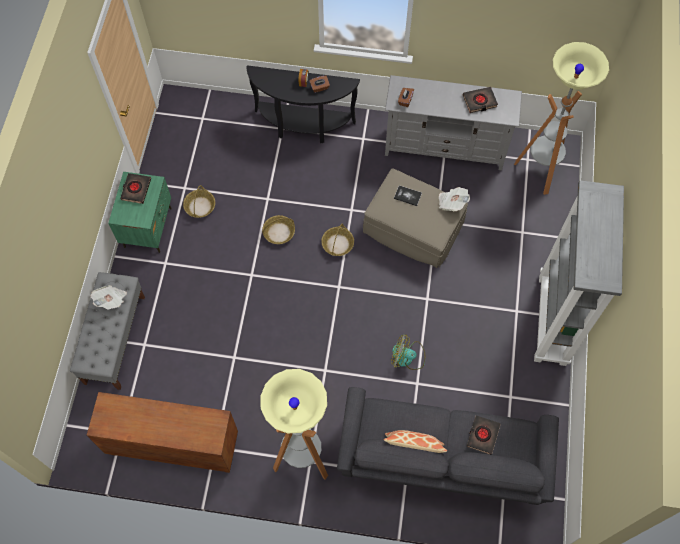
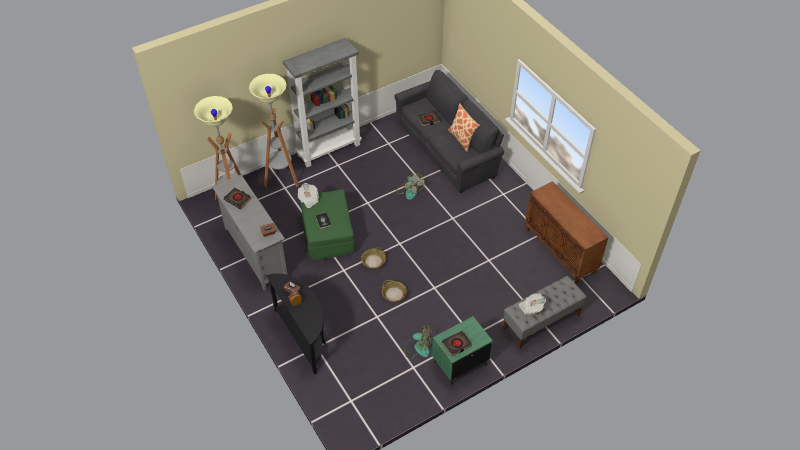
camera: 130 degrees left, 15 degrees down
(200, 206) = (417, 348): basket -> fan
(302, 458) = (505, 197): floor lamp -> floor lamp (282, 179)
(413, 228) = (328, 234): beige ottoman -> green ottoman

